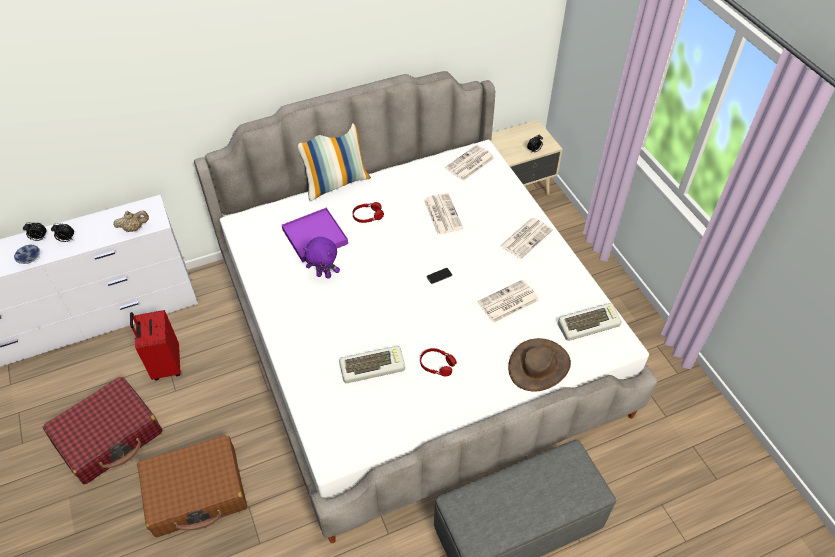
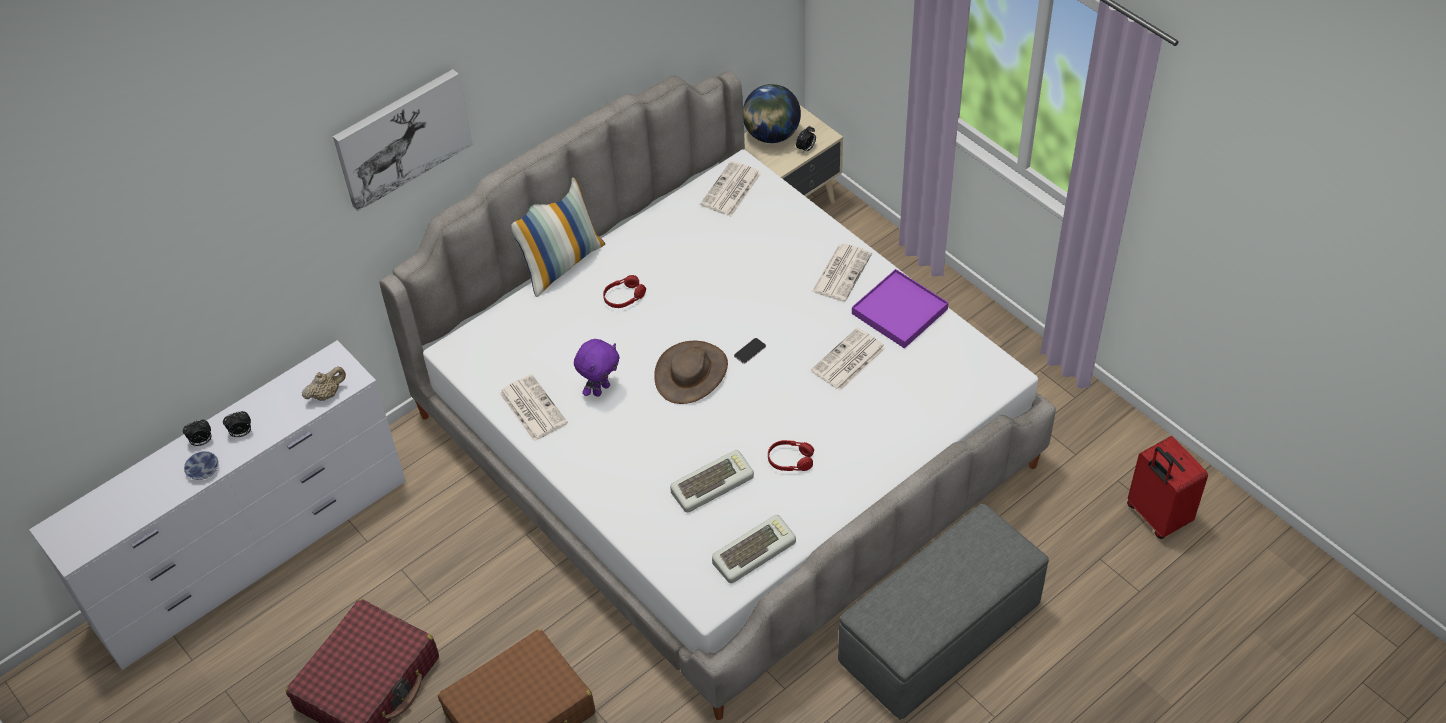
camera: 15 degrees left, 0 degrees up
(166, 365) = (400, 573): red suitcase -> red suitcase (1156, 516)
(217, 55) = (402, 138): none -> picture
(315, 237) = (566, 343): purple tray -> purple tray (900, 311)
(324, 275) = (600, 389): purple plush toy -> purple plush toy turned 45 degrees counterclockwise
(442, 214) = (721, 268): newspaper -> newspaper (532, 408)
(514, 137) = (771, 135): none -> globe
(539, 366) = (913, 427): brown hat -> brown hat (691, 373)
(588, 323) = (955, 361): keyboard -> keyboard (753, 551)

